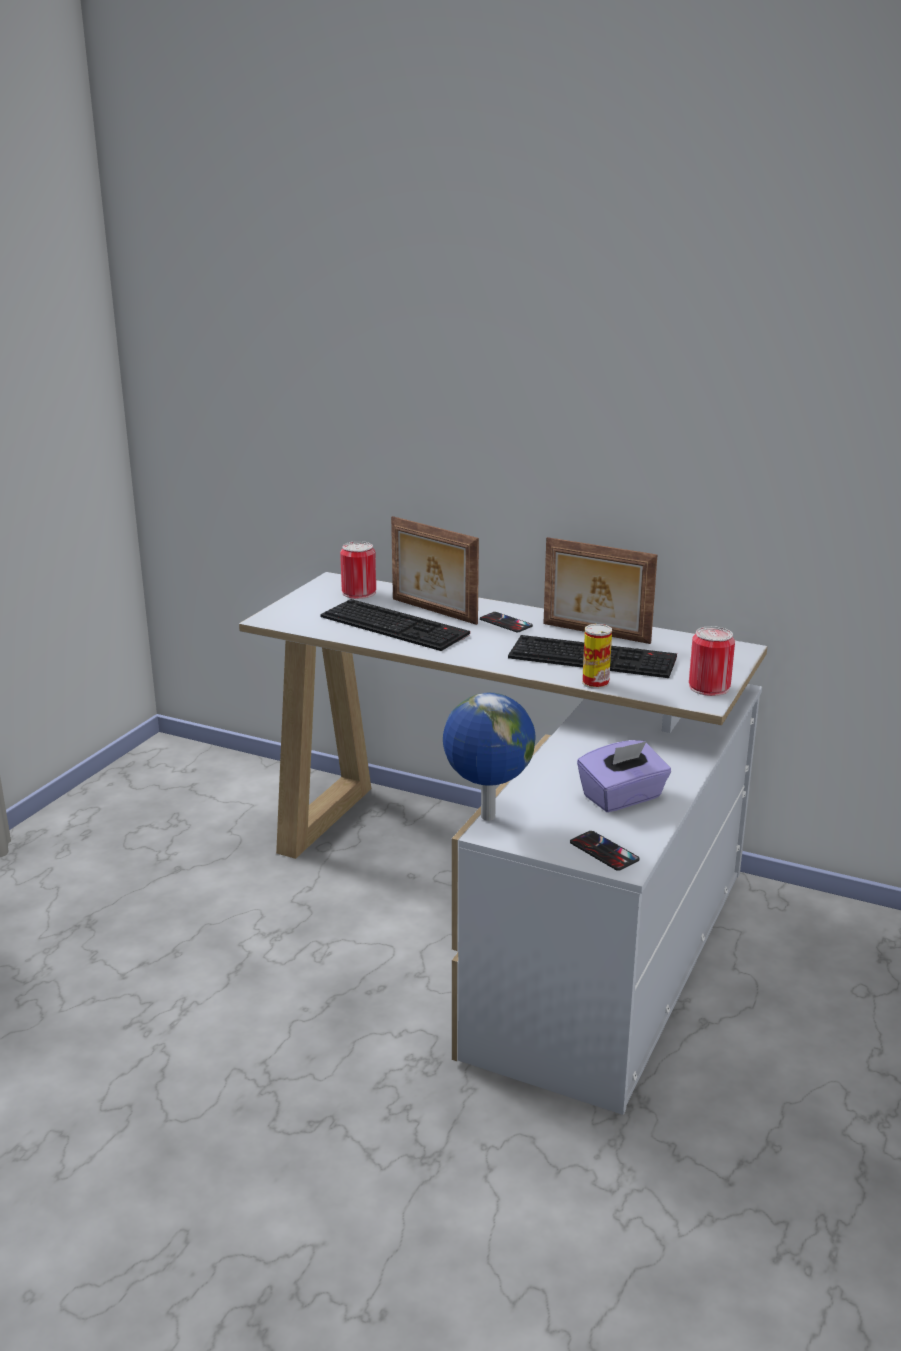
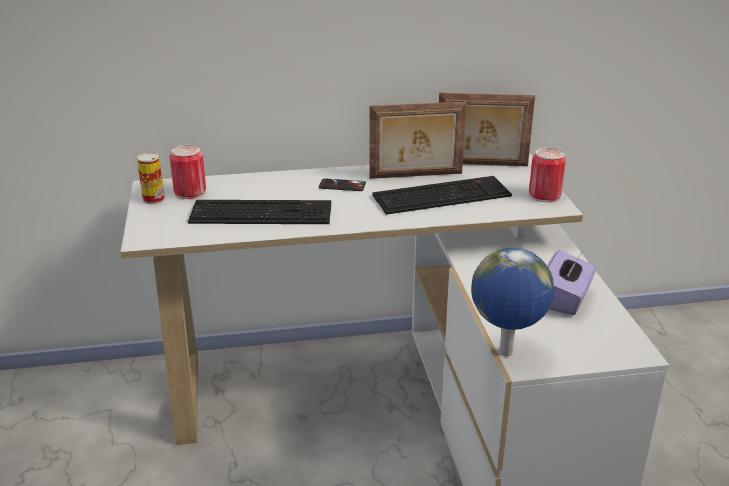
camera: 35 degrees left, 5 degrees up
(433, 612) = (274, 192): picture frame -> picture frame (481, 165)
(595, 683) = (473, 215): can -> can (153, 199)
(604, 851) = (613, 347): phone -> none

